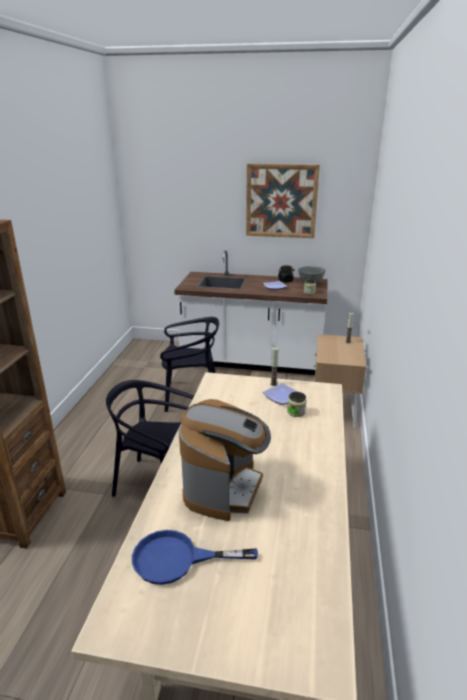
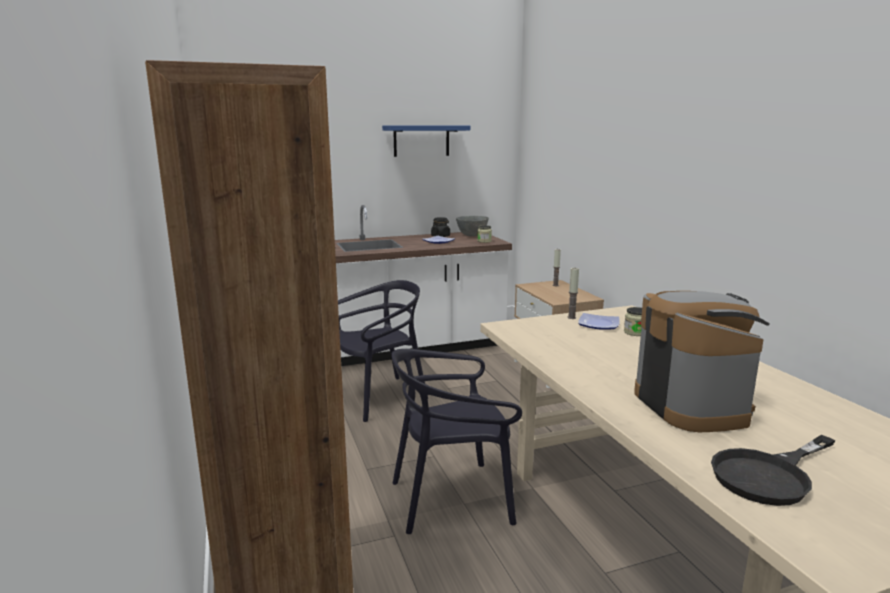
camera: 30 degrees left, 10 degrees down
(177, 559) = (769, 475): blue frying pan -> black frying pan
(281, 201) = (421, 141): picture -> blue shelf

